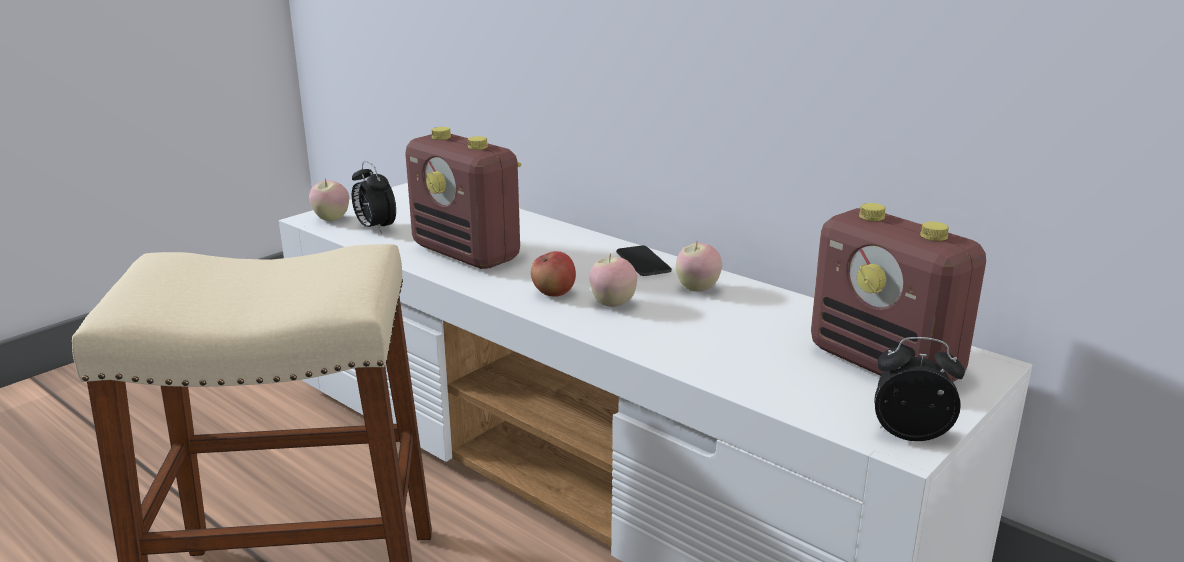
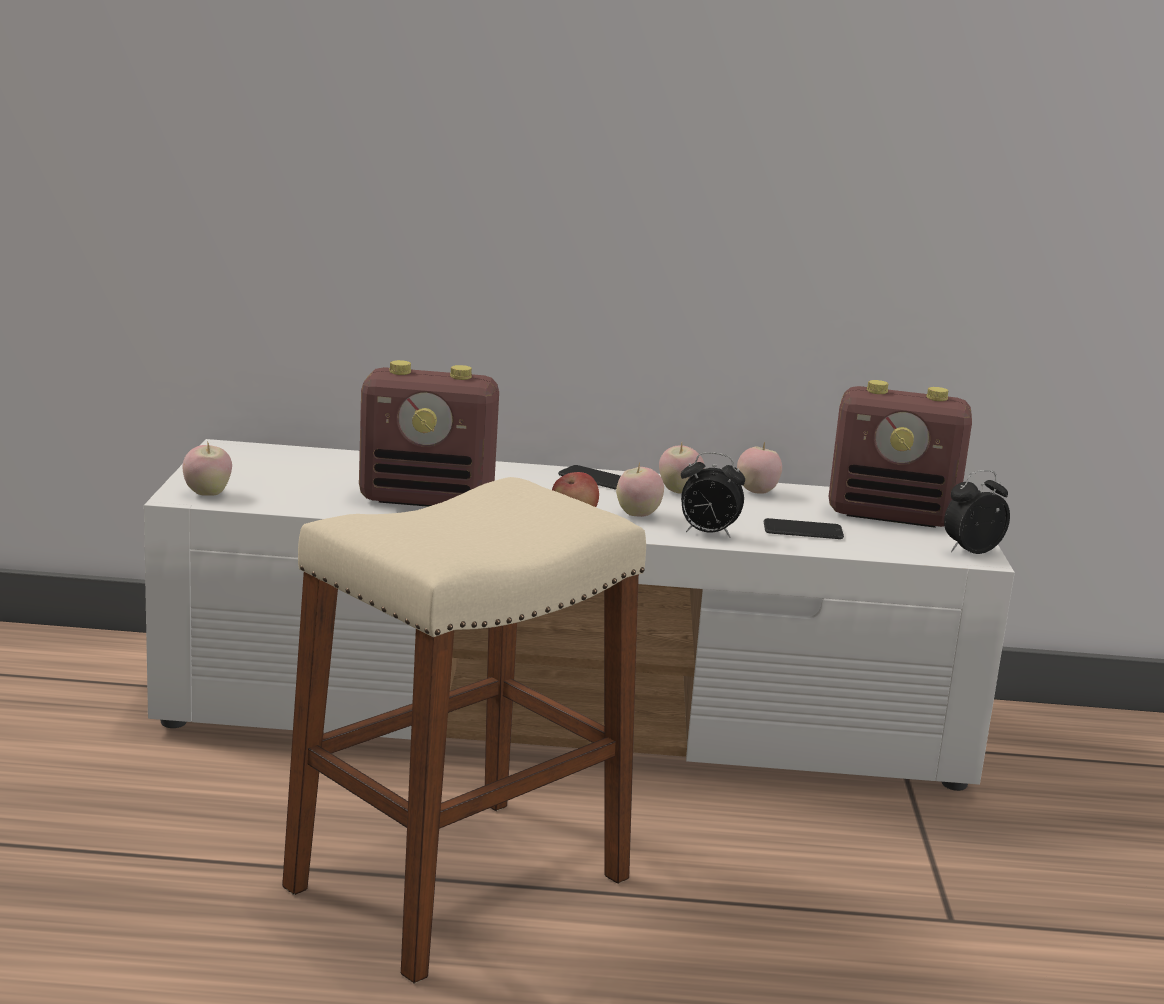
camera: 40 degrees left, 5 degrees down
(375, 228) = (279, 494): alarm clock -> alarm clock (707, 534)
(747, 358) = (803, 531): none -> phone
(777, 305) = (757, 492): none -> apple

